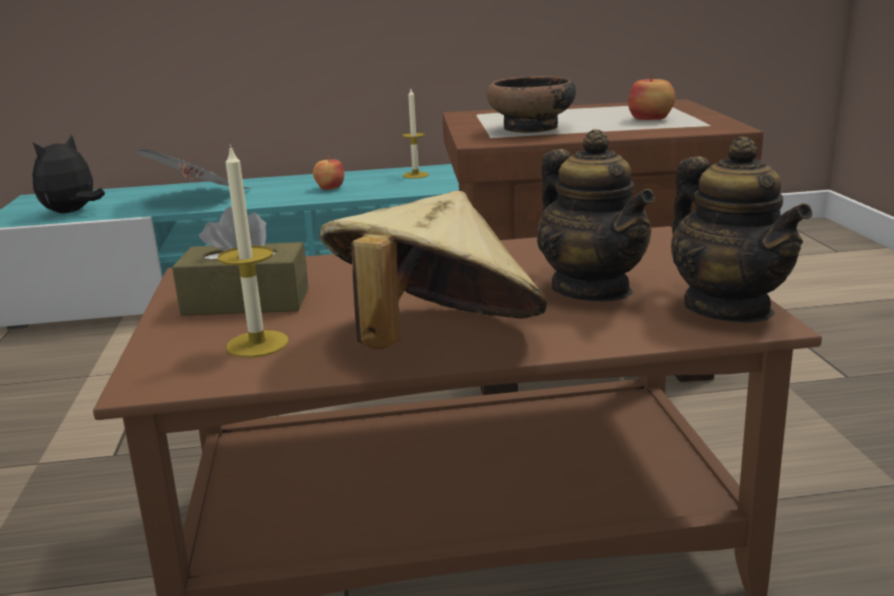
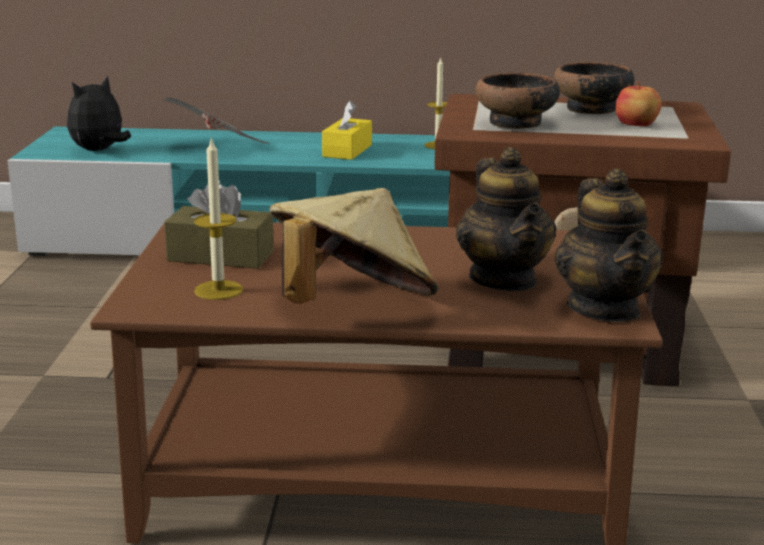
camera: 10 degrees right, 0 degrees up
(330, 188) = (347, 151): apple -> yellow tissue box
(594, 111) = (591, 109): none -> bowl

